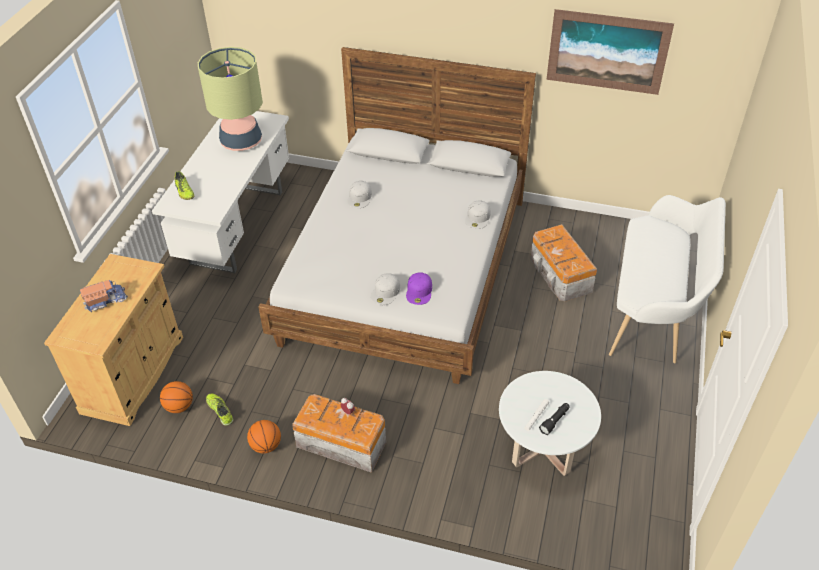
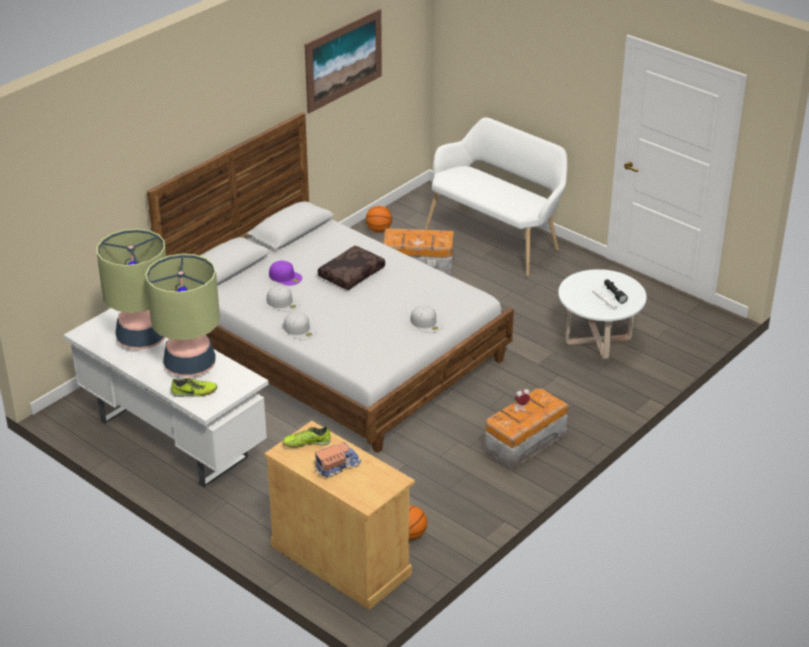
camera: 65 degrees left, 10 degrees down
(105, 300) = (337, 466): toy truck -> toy truck turned 60 degrees clockwise
(219, 176) = (190, 365): none -> table lamp
(220, 411) = (434, 509): shoe -> shoe (306, 443)
(266, 445) = (497, 489): basketball -> basketball (379, 230)
(419, 291) = (440, 305): purple cap -> purple cap (285, 276)
(430, 219) = (351, 273): none -> brown pillow
(478, 217) = (371, 248): white cap -> white cap (300, 329)

